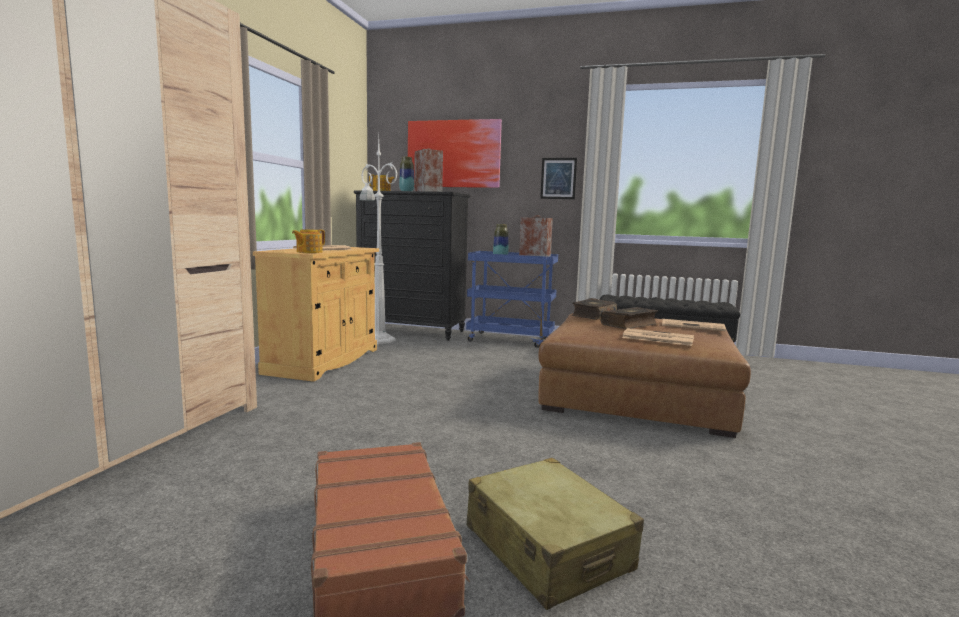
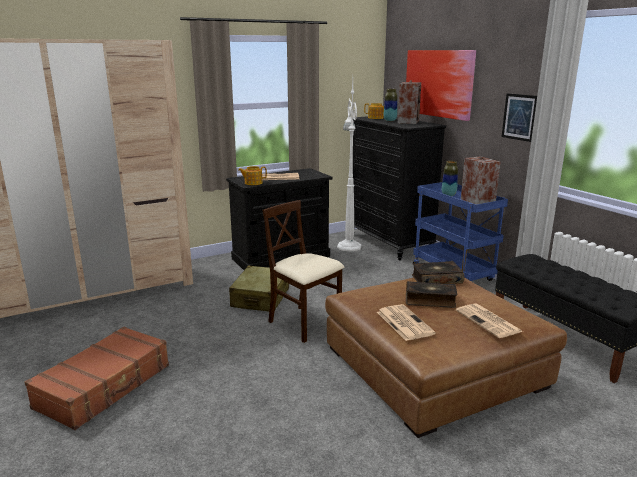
camera: 45 degrees right, 10 degrees up
(324, 361) = (281, 258): beige cabinet -> black cabinet
(476, 401) = (304, 323): none -> beige chair
(547, 548) = (152, 427): beige suitcase -> beige suitcase (261, 298)

